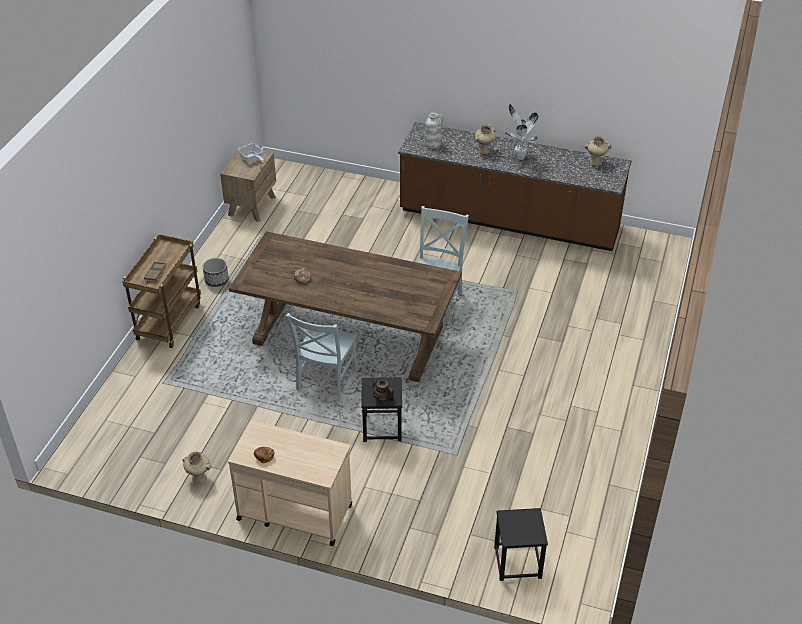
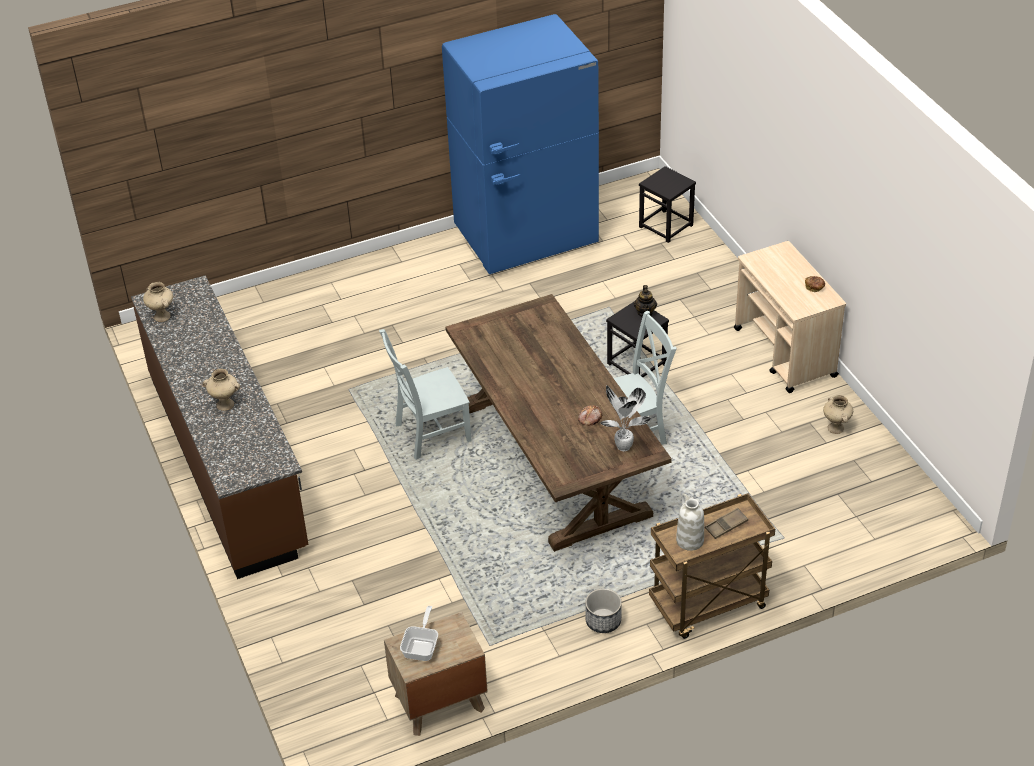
camera: 130 degrees left, 0 degrees up
(433, 143) = (254, 451): white vase -> white vase (689, 540)
(519, 157) = (210, 372): potted plant -> potted plant (624, 448)
(591, 467) = (526, 238): none -> blue fridge

